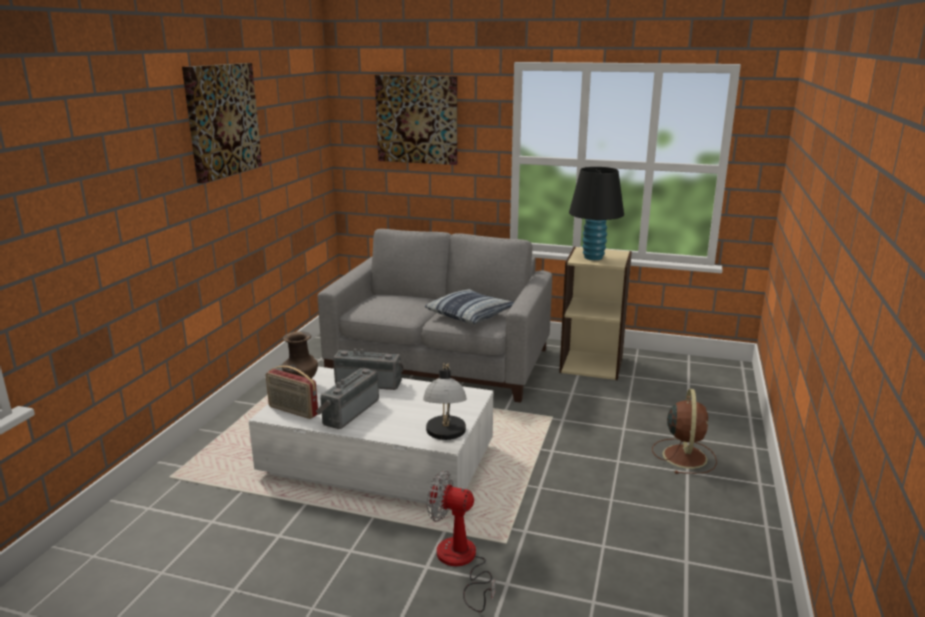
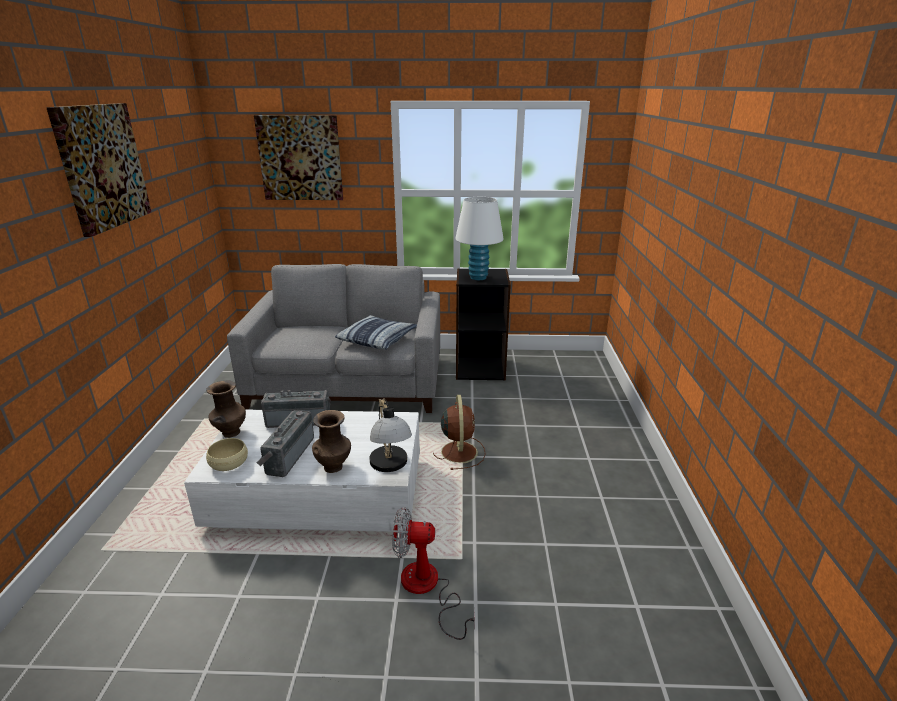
camera: 15 degrees left, 5 degrees up
(292, 411) = (229, 463): radio -> beige bowl
(390, 427) = (334, 466): none -> brown vase
(591, 364) = (480, 368): beige bookcase -> black bookcase
(593, 257) = (478, 277): black table lamp -> white table lamp
(684, 455) = (581, 443): brown fan -> brown fan (458, 451)

